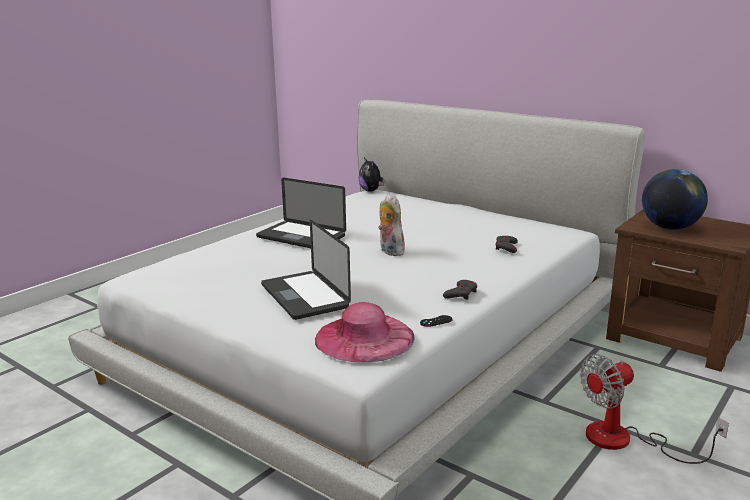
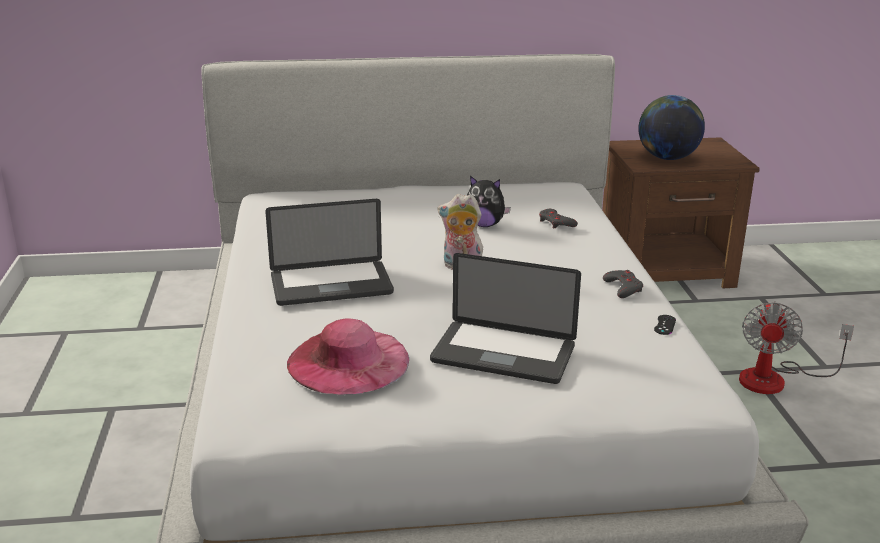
camera: 45 degrees left, 5 degrees up
(364, 337) = (654, 370): pink hat -> pink hat (348, 361)
(371, 191) = (261, 196): plush toy -> plush toy (485, 225)

